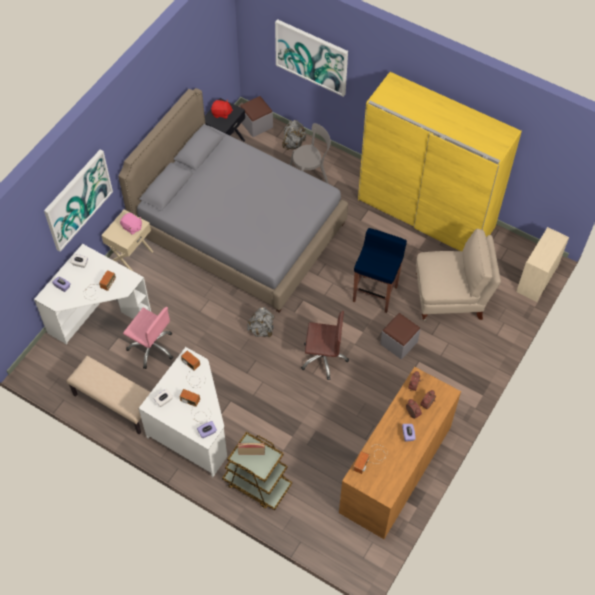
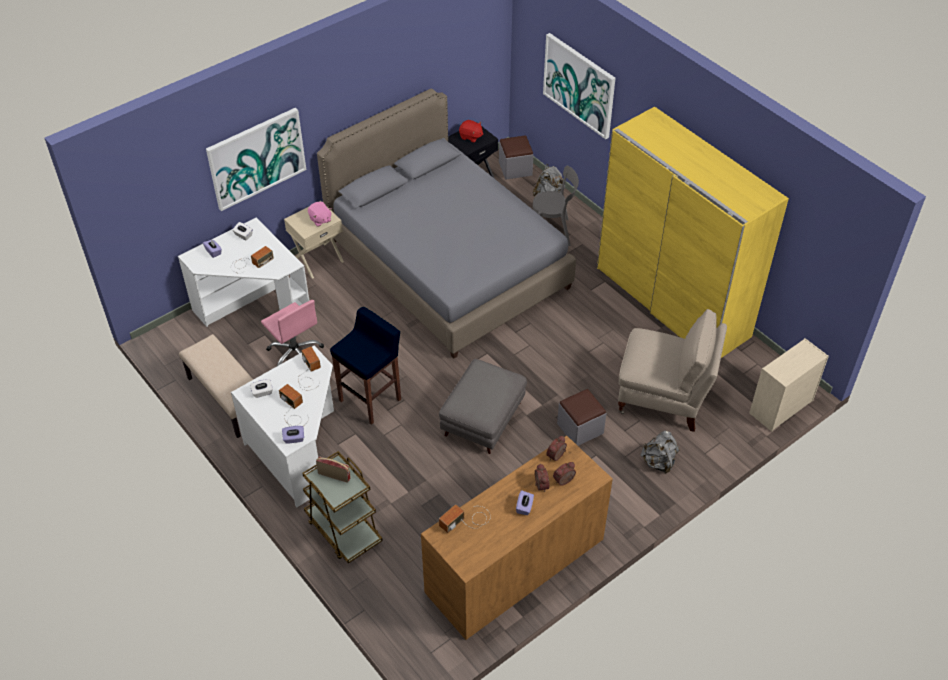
camera: 20 degrees right, 10 degrees down
(261, 329) = (425, 370): grey backpack -> grey backpack (658, 462)
(323, 358) = (483, 419): brown office chair -> grey ottoman
(375, 293) = (575, 369): blue stool -> blue stool (371, 399)

